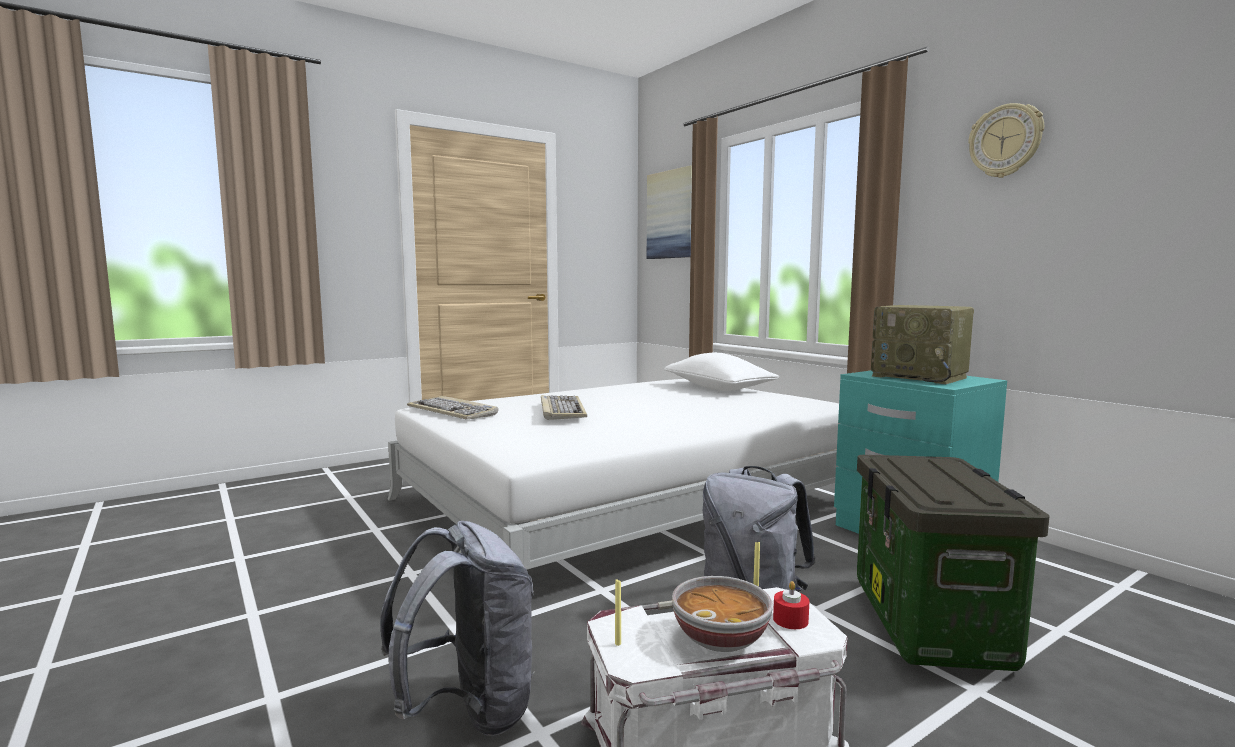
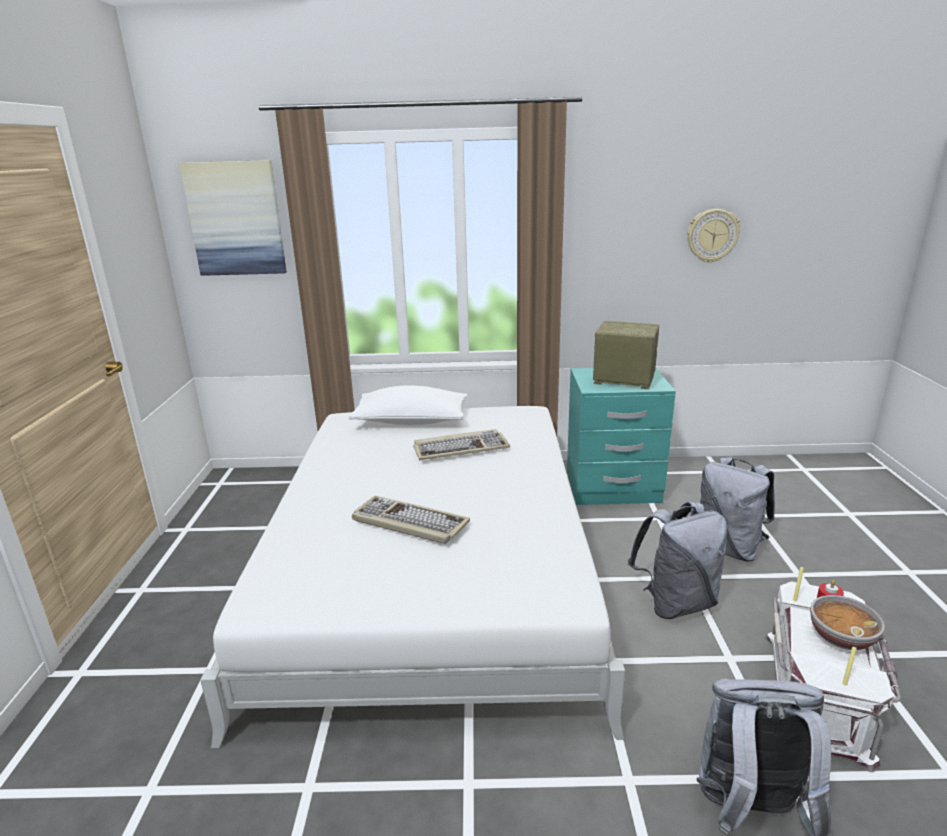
camera: 55 degrees left, 15 degrees up
(453, 412) = (311, 590): keyboard -> keyboard (461, 448)
(921, 377) = (622, 379): radio -> radio turned 150 degrees counterclockwise
(931, 624) = (728, 548): storage box -> grey backpack
(1005, 141) = (631, 186): wall clock -> wall clock (712, 236)

